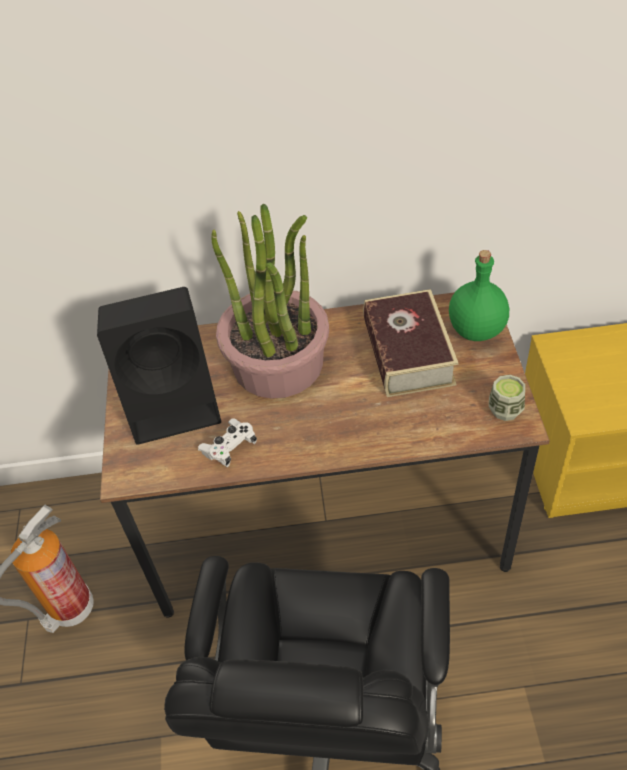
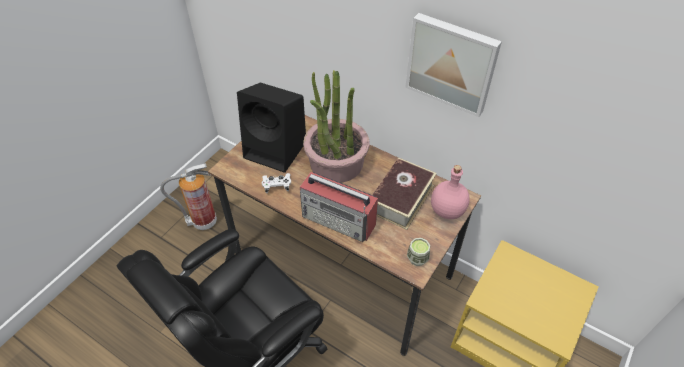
camera: 35 degrees right, 0 degrees up
(362, 433) = (339, 220): none -> radio
(406, 111) = (451, 63): none -> picture
(475, 330) = (446, 210): green bottle -> pink bottle

